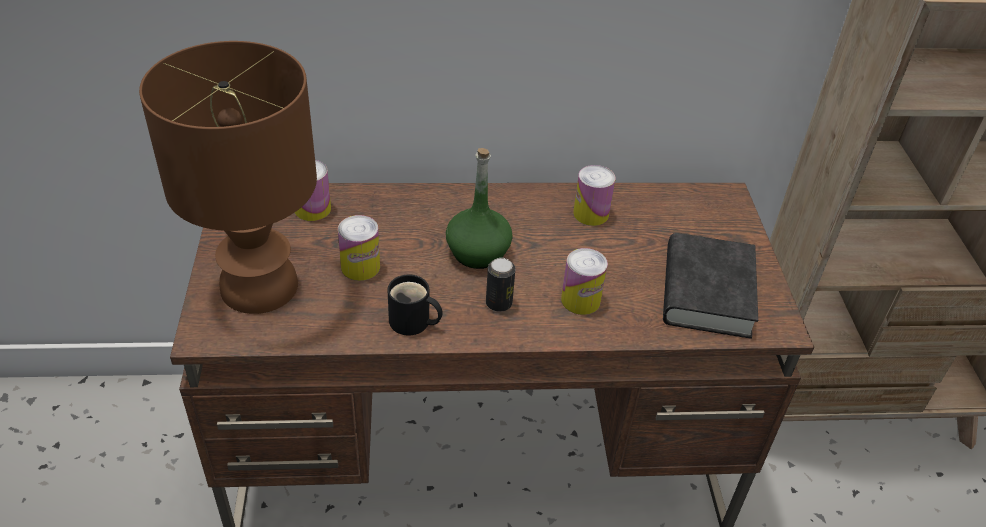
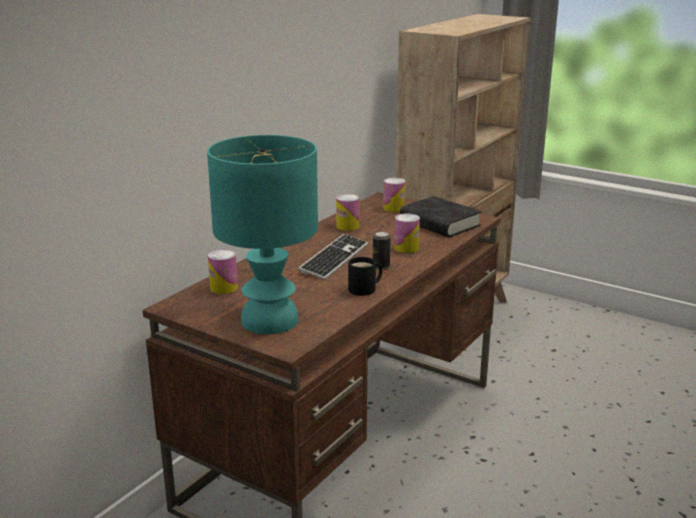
camera: 50 degrees left, 20 degrees down
(260, 285) = (268, 320): brown table lamp -> turquoise table lamp
(360, 267) = (298, 289): can -> can (393, 208)
(478, 252) = (334, 258): green bottle -> keyboard

